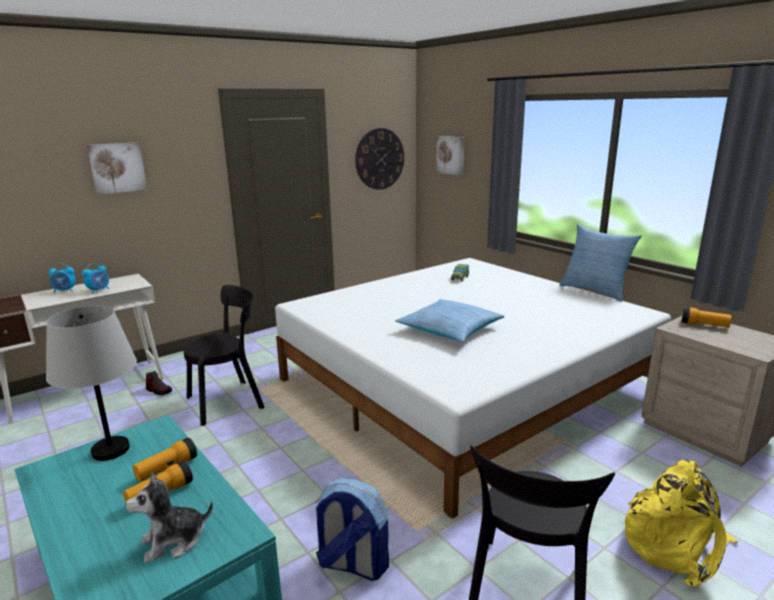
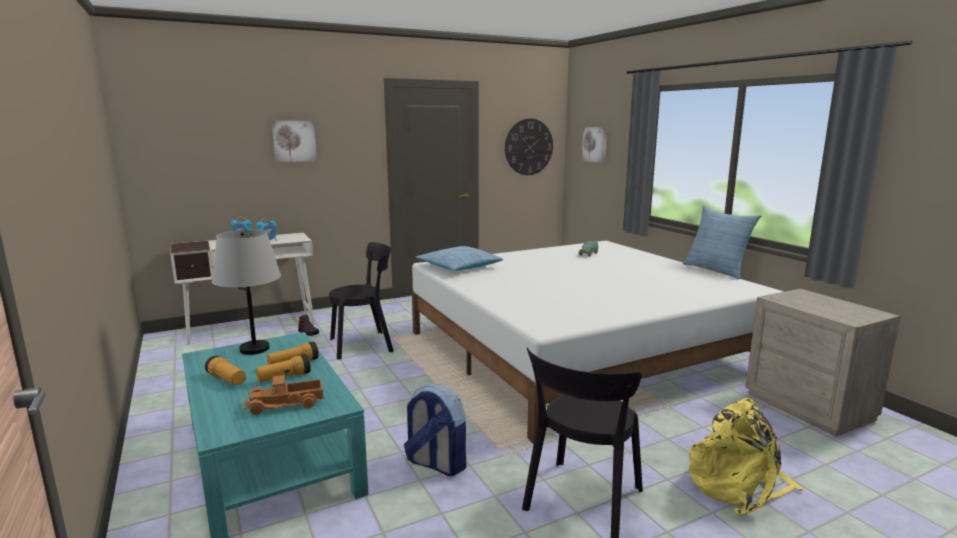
camera: 10 degrees right, 5 degrees down
(173, 541) = (286, 404): plush toy -> toy truck
(449, 329) = (559, 288): pillow -> pillow (459, 267)
(704, 325) = (808, 298): flashlight -> flashlight (227, 379)

